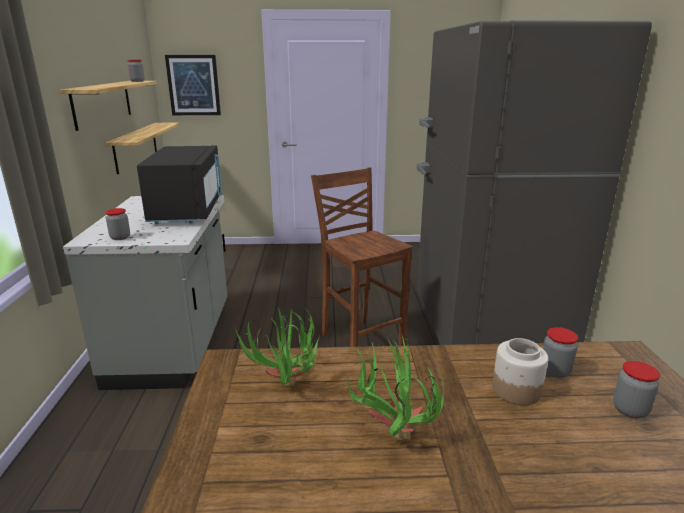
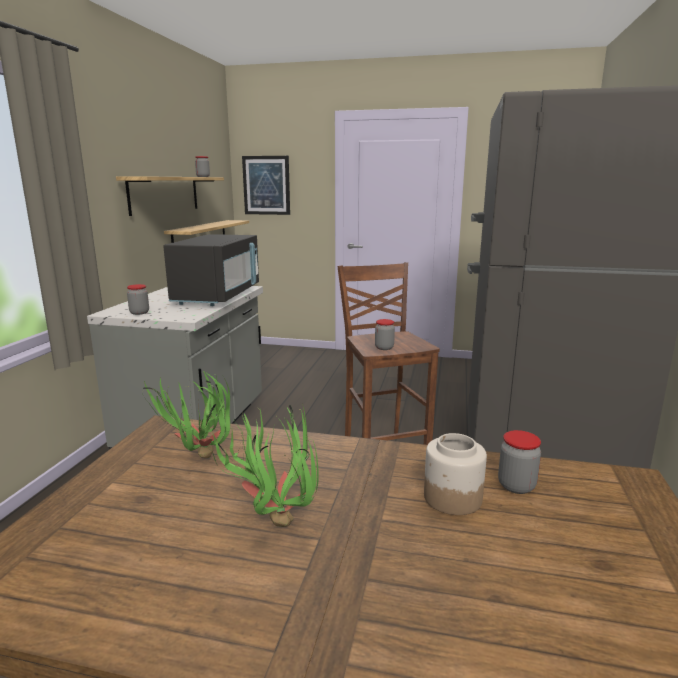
camera: 15 degrees right, 5 degrees down
(630, 410) = (588, 542): jar -> jar (384, 348)

